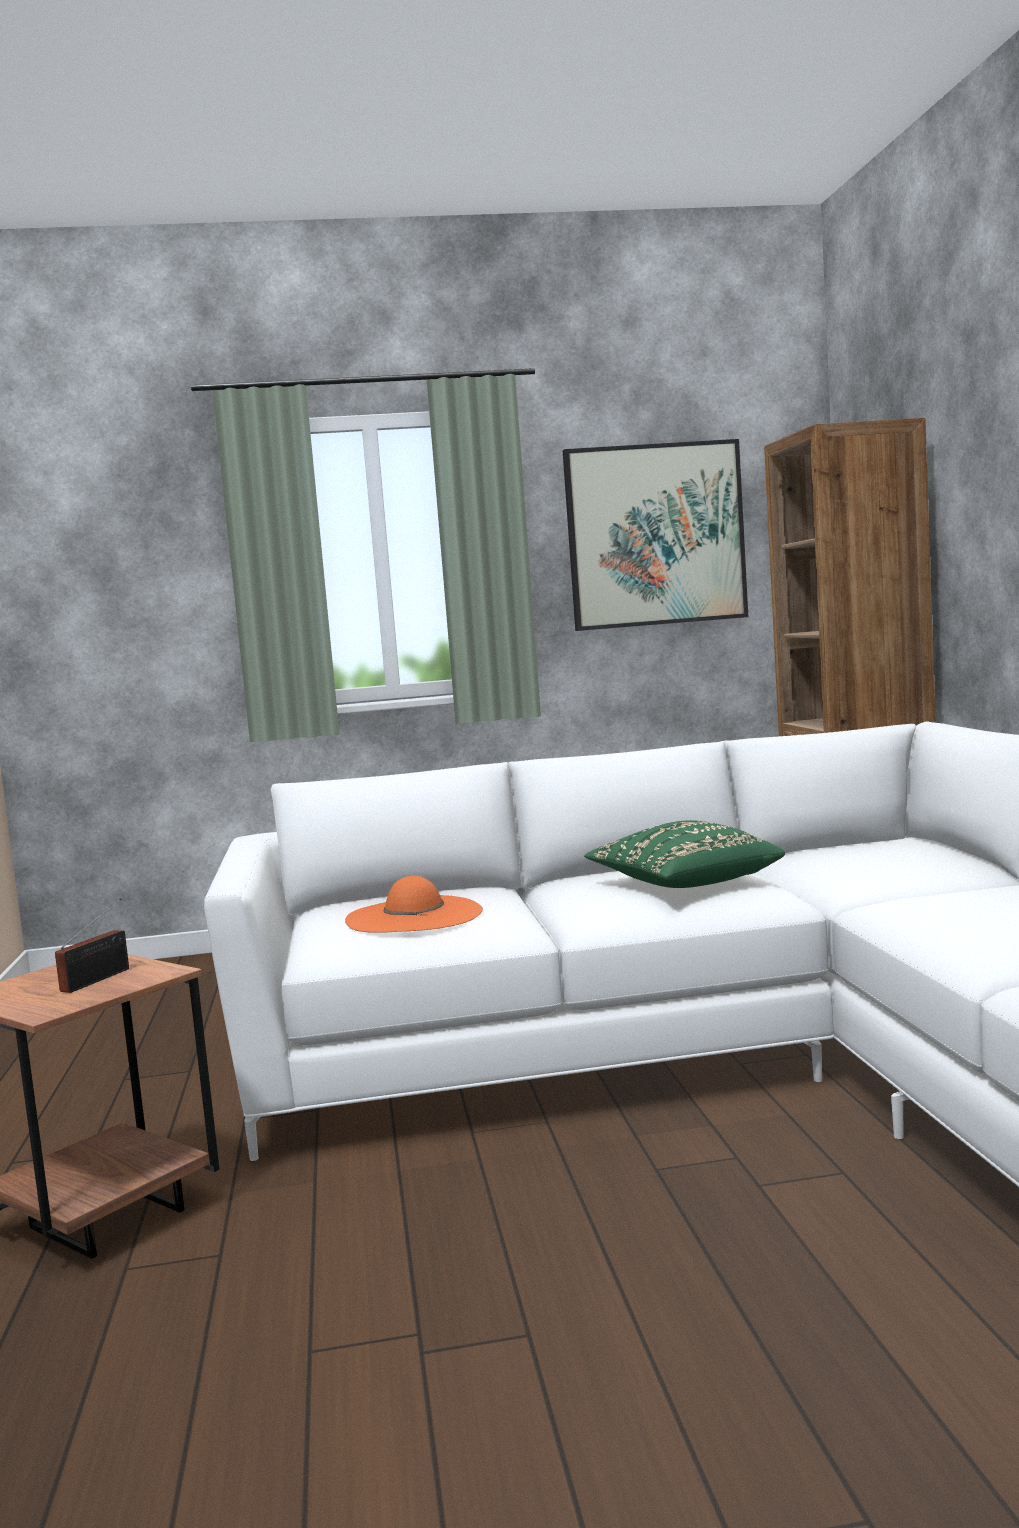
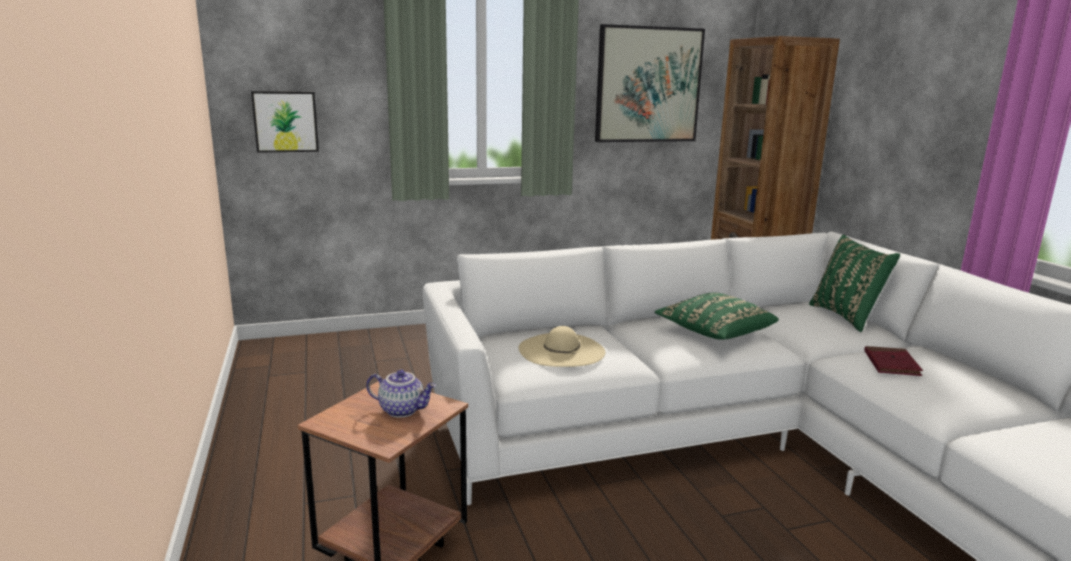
camera: 10 degrees left, 10 degrees up
(90, 636) = (286, 121): none -> picture
(99, 979) = (403, 410): radio -> teapot
(414, 915) = (561, 350): orange hat -> beige hat
(939, 853) = (846, 317): none -> green pillow
(956, 904) = (891, 364): none -> red book

